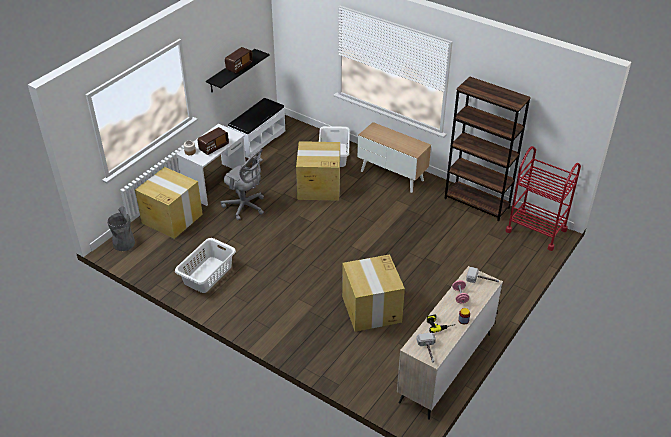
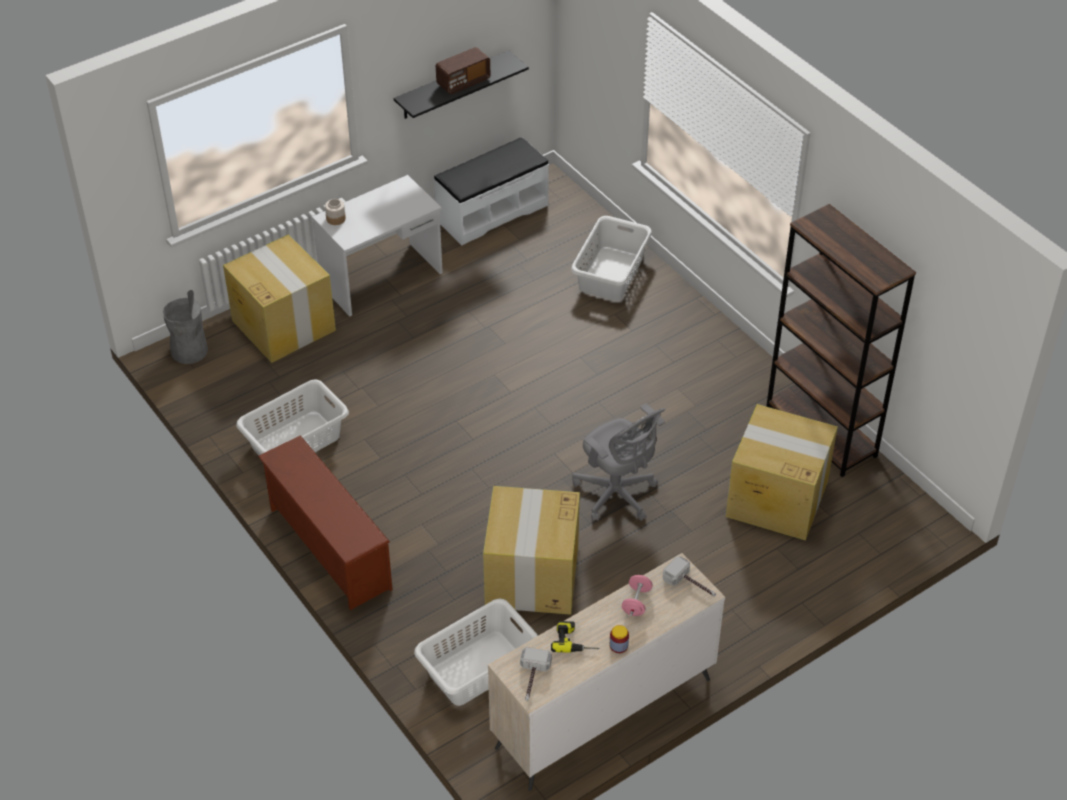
camera: 20 degrees right, 5 degrees up
(214, 147) = (378, 219): radio -> none
(245, 206) = (412, 334): grey office chair -> grey office chair (617, 495)
(253, 325) = (328, 548): none -> brown shoe rack
(318, 186) = (553, 328): cardboard box -> cardboard box (775, 498)
(366, 364) = (476, 668): none -> white laundry basket
(392, 175) = (695, 339): cabinet -> none
(536, 230) = (901, 513): red cart -> none

